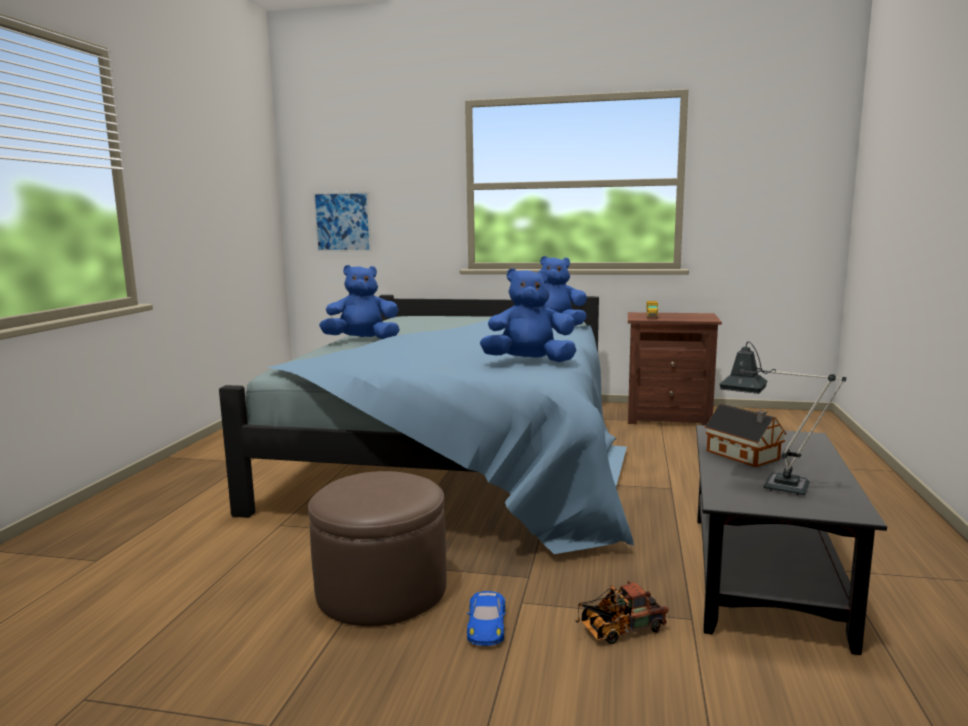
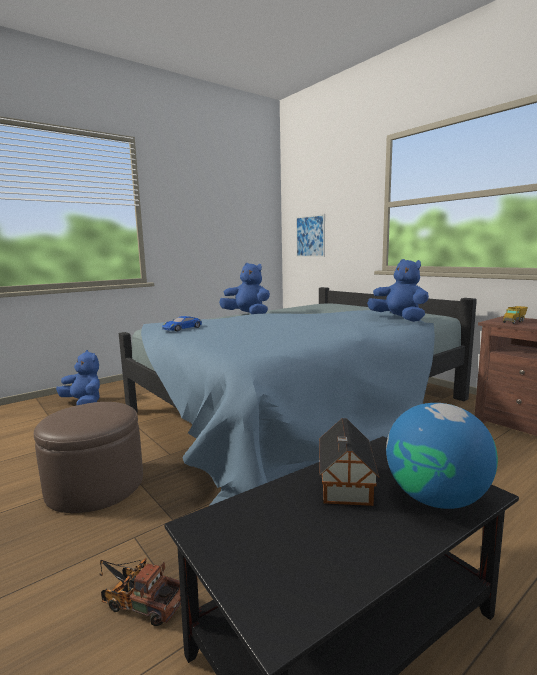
camera: 40 degrees right, 0 degrees up
(486, 624) = (89, 541): blue toy car -> blue toy car (182, 328)
(529, 362) = (273, 344): blue plush toy -> blue plush toy (84, 403)
(773, 485) = (287, 533): table lamp -> none
(797, 445) = (436, 498): none -> globe

